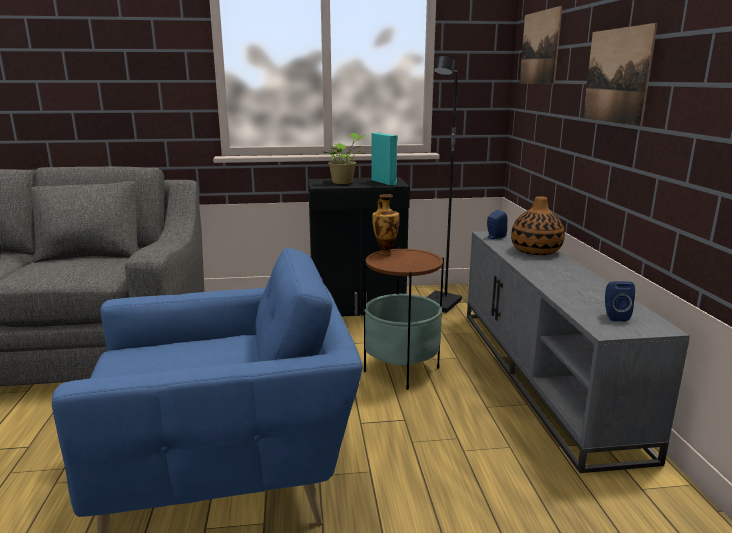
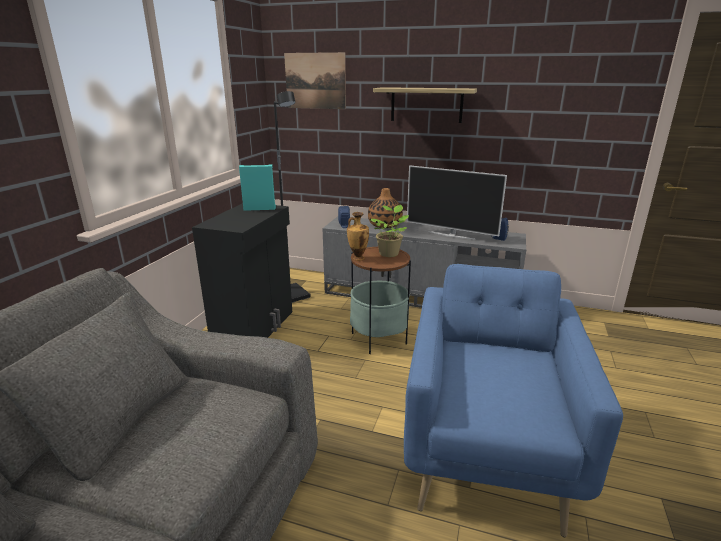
camera: 65 degrees left, 5 degrees up
(344, 182) = (236, 219): potted plant -> potted plant (389, 253)
(566, 286) = (451, 235): none -> television
(616, 76) = (426, 105): picture -> shelf

